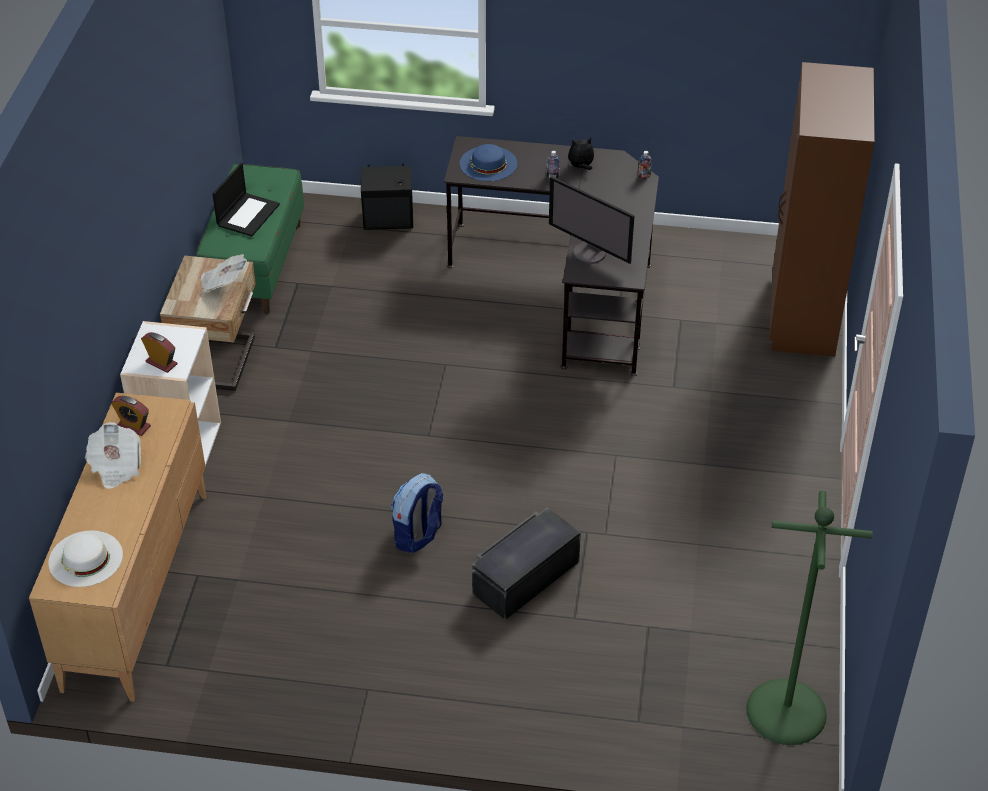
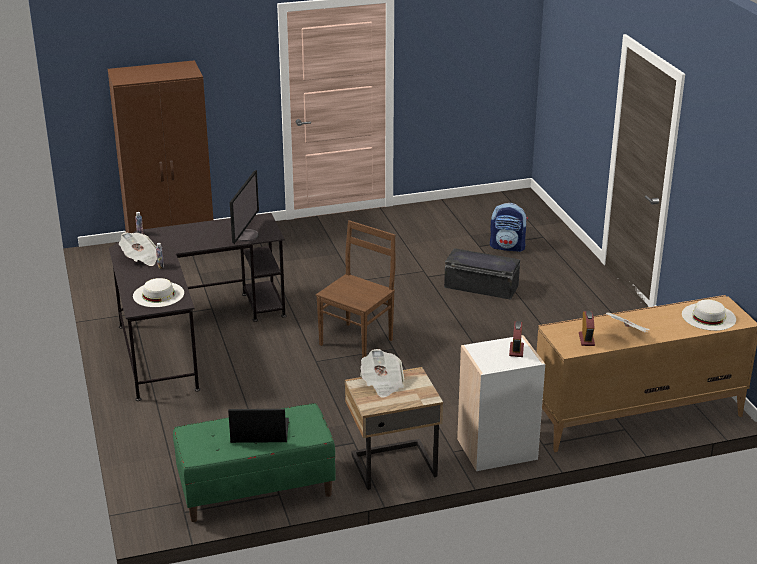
camera: 115 degrees left, 15 degrees down
(389, 221) = (151, 436): black speaker -> none
(418, 535) = (484, 328): backpack -> backpack (508, 247)
(464, 410) = (357, 341): none -> brown chair
(488, 163) = (158, 294): blue hat -> white hat
(581, 167) = (141, 258): plush toy -> newspaper
(786, 711) = (495, 205): green clothes rack -> none

